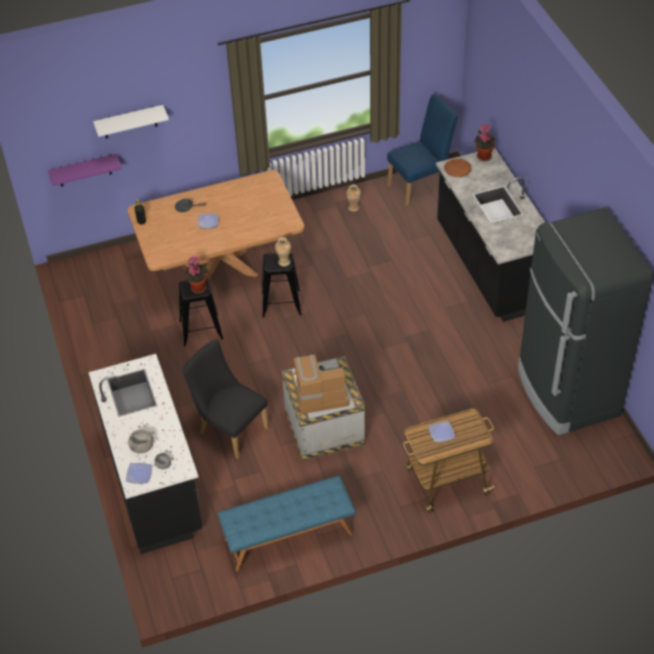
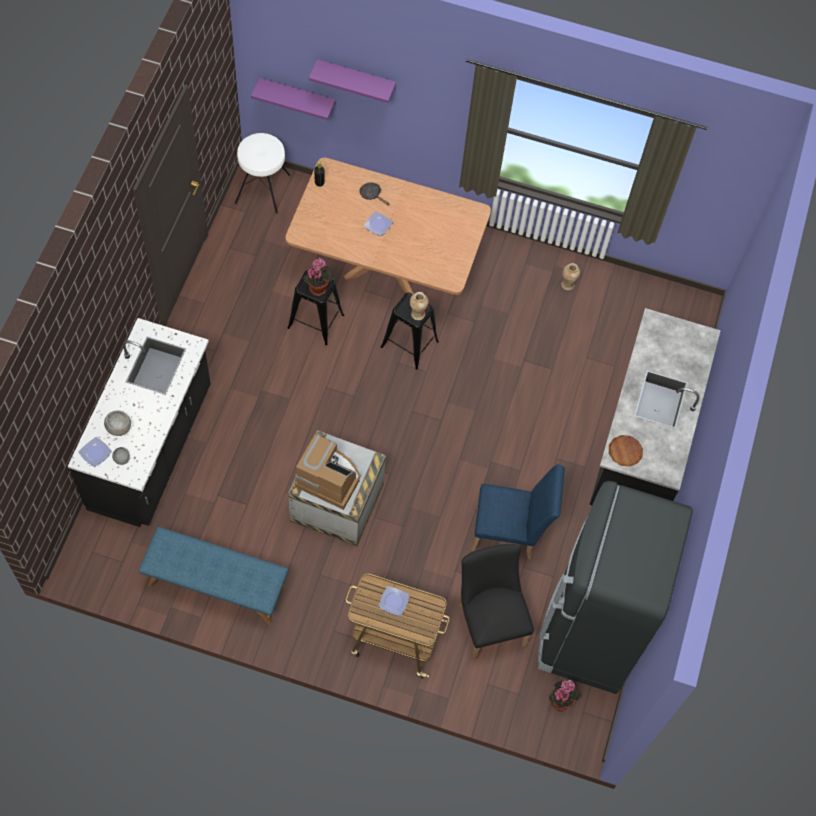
camera: 30 degrees right, 15 degrees up
(84, 274) = (263, 189): none -> white stool
(130, 122) = (356, 79): white shelf -> purple shelf
(229, 428) = (256, 442): black chair -> black chair (489, 620)
(421, 186) = (655, 305): blue chair -> blue chair (509, 534)
(457, 169) = (658, 331): brown plate -> brown plate (625, 452)
(483, 156) = (699, 333): potted plant -> potted plant (560, 700)

